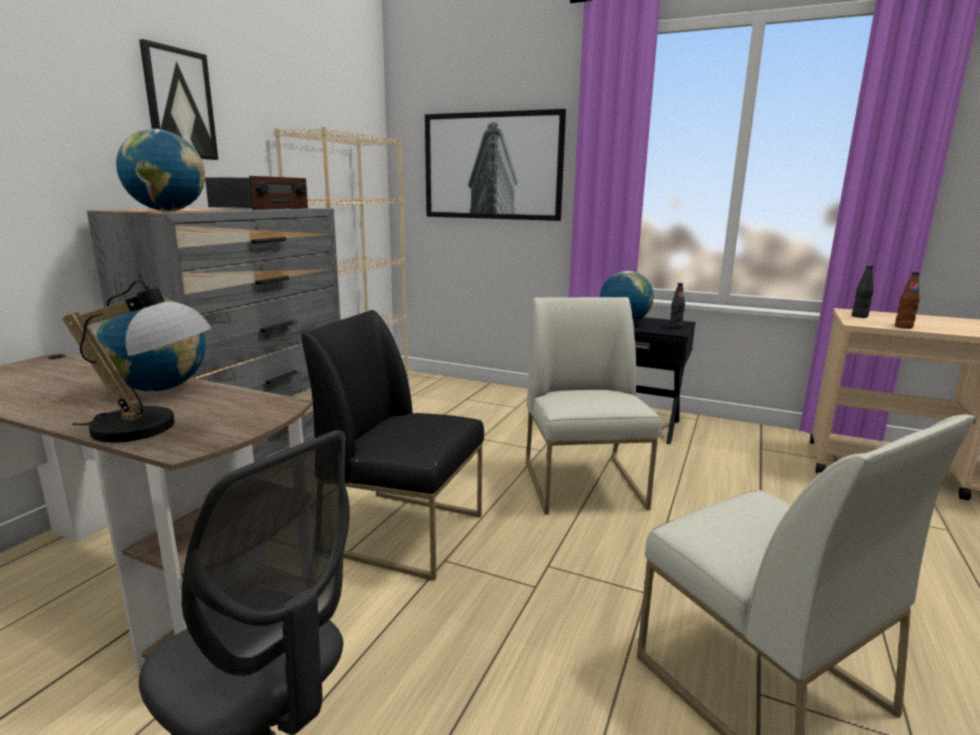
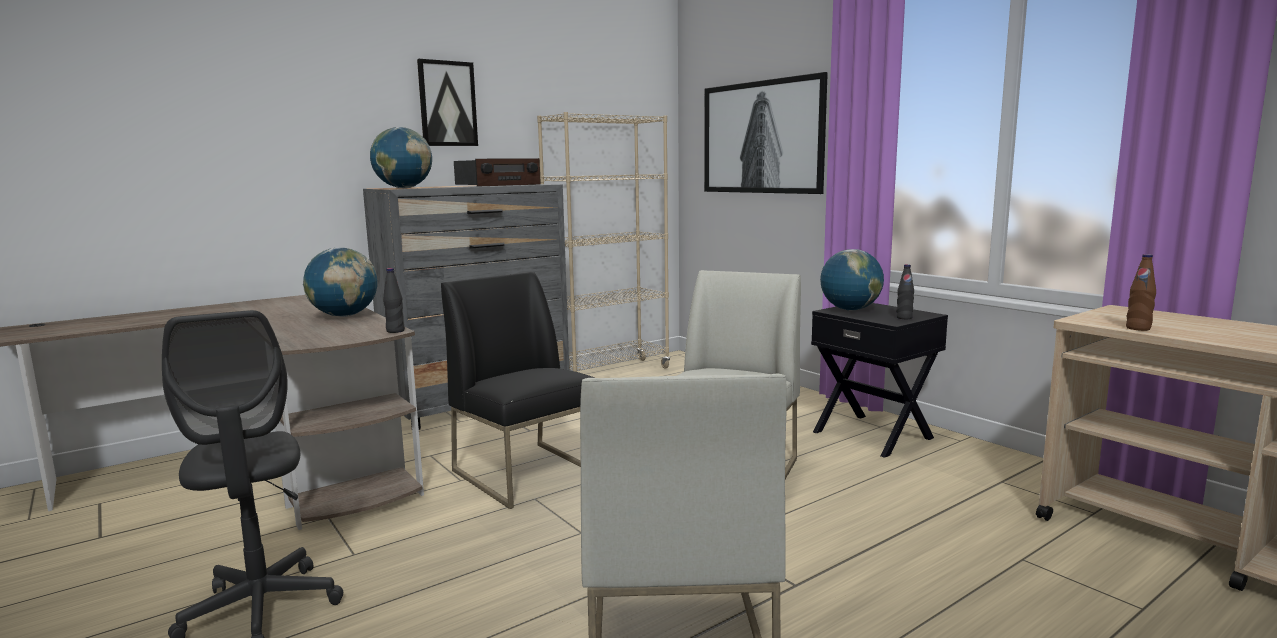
camera: 30 degrees right, 5 degrees down
(154, 428) = (303, 334): table lamp -> none
(859, 316) = (1112, 314): black bottle -> black bottle (395, 331)

